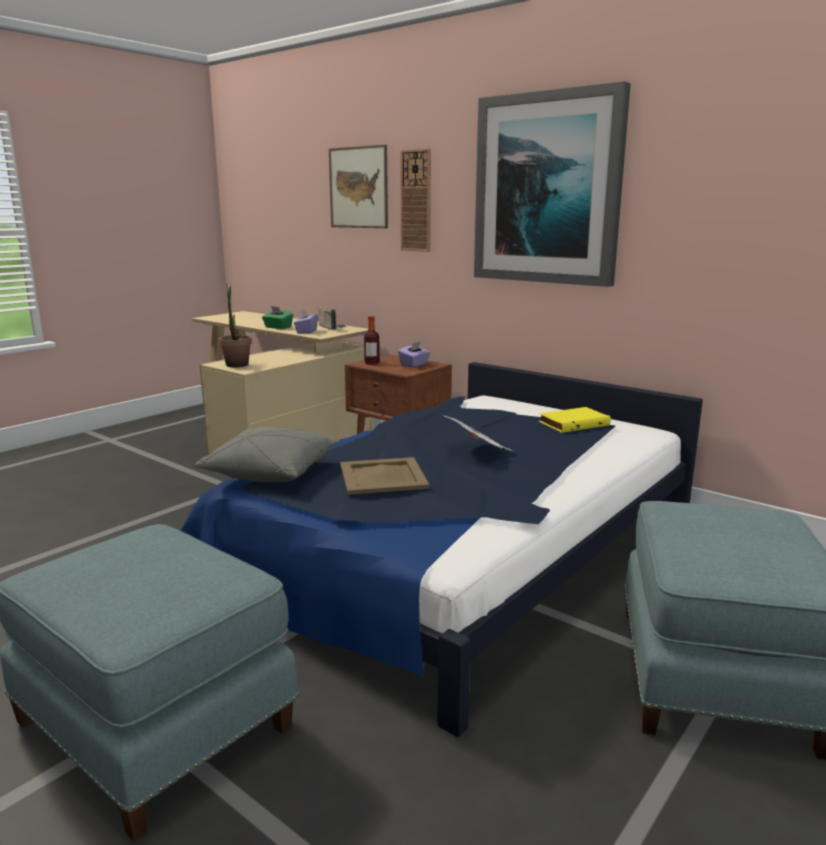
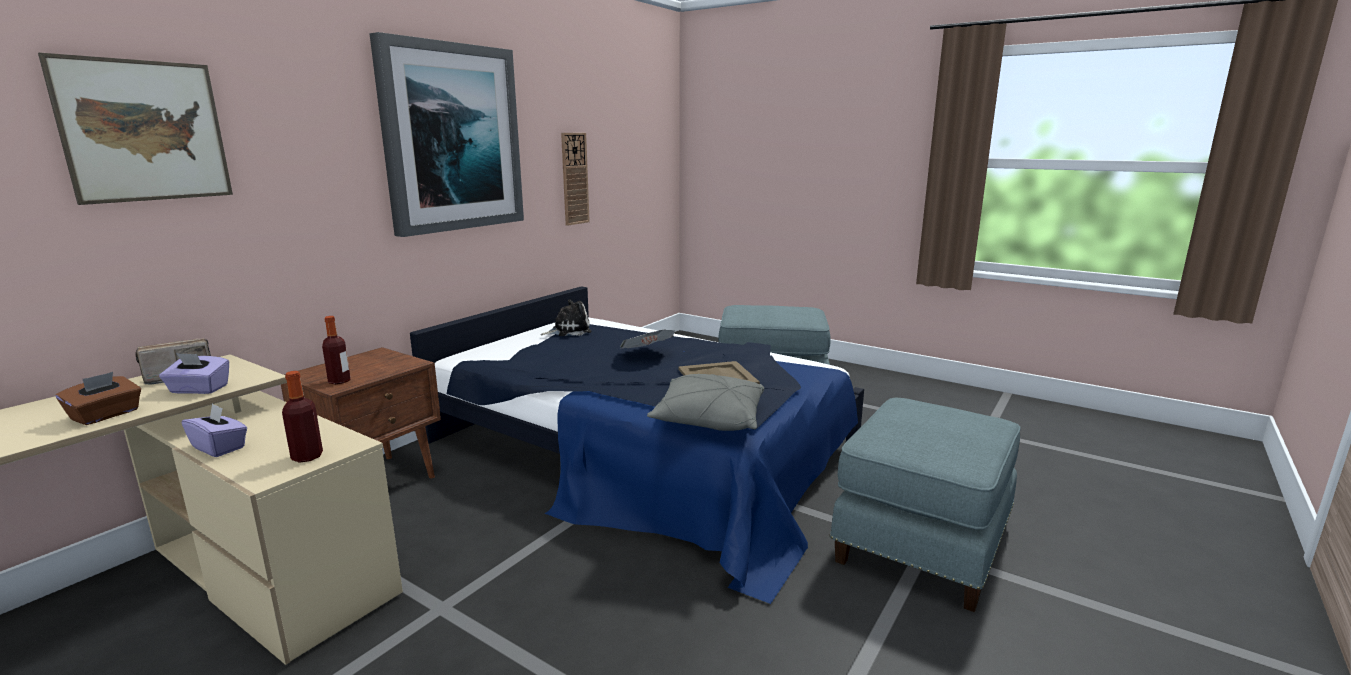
camera: 95 degrees left, 0 degrees up
(237, 366) = (307, 457): potted plant -> bottle
(278, 327) = (106, 415): green tissue box -> brown tissue box
(414, 365) = (371, 361): purple tissue box -> purple tissue box (219, 447)
(416, 201) = (281, 152): wall clock -> wall clock (574, 179)
(573, 423) = (569, 331): yellow book -> plush toy

